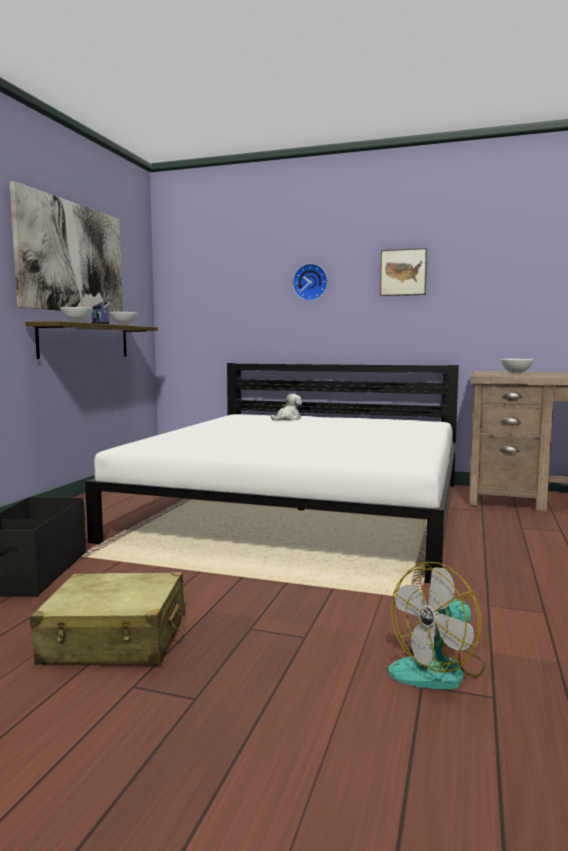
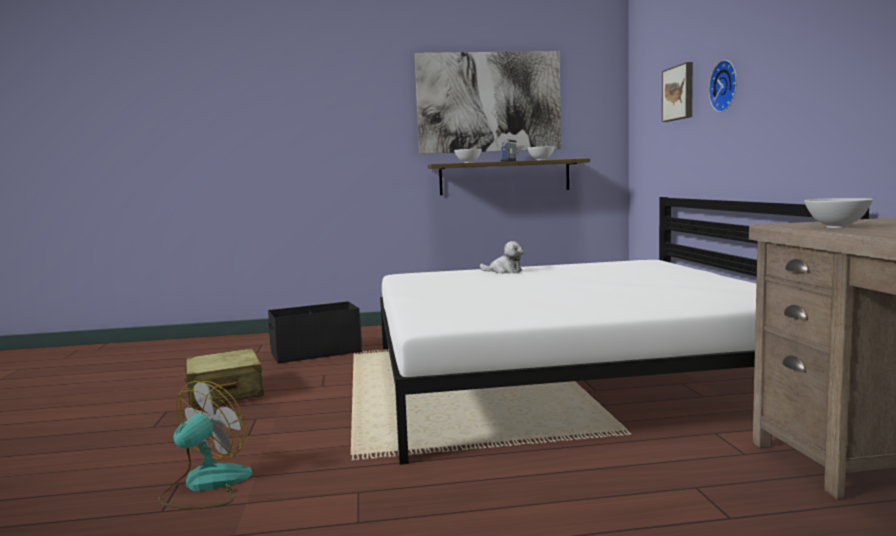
camera: 65 degrees right, 0 degrees up
(287, 419) = (656, 271): plush toy -> plush toy (504, 271)
(403, 272) = (813, 52): picture -> picture (679, 93)
(438, 669) = (205, 485): fan -> fan turned 90 degrees clockwise

